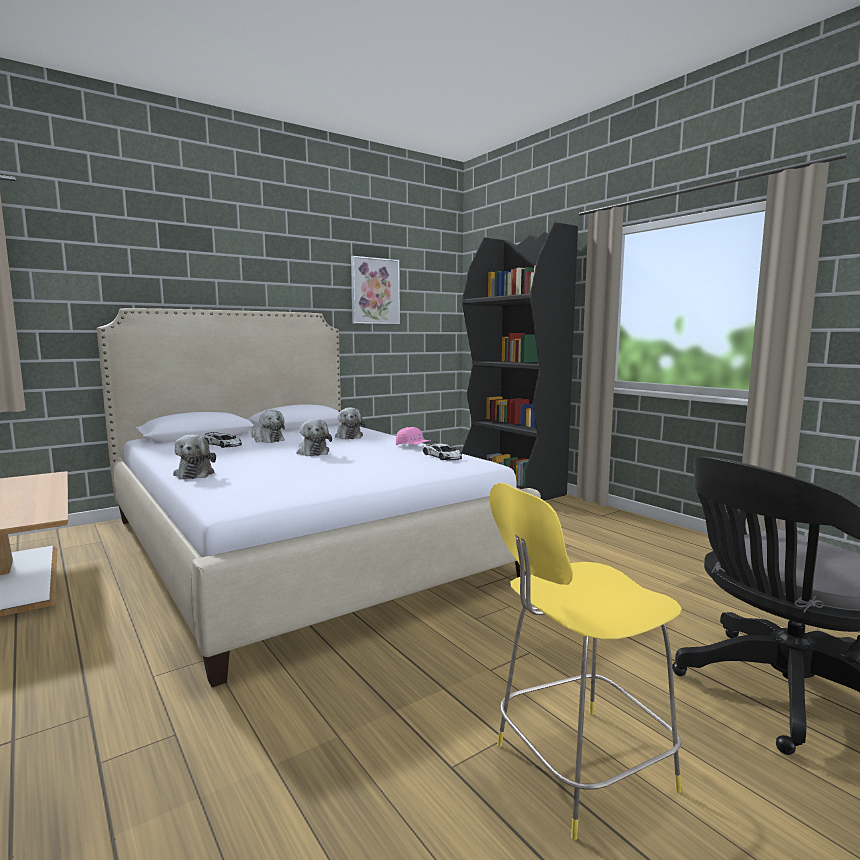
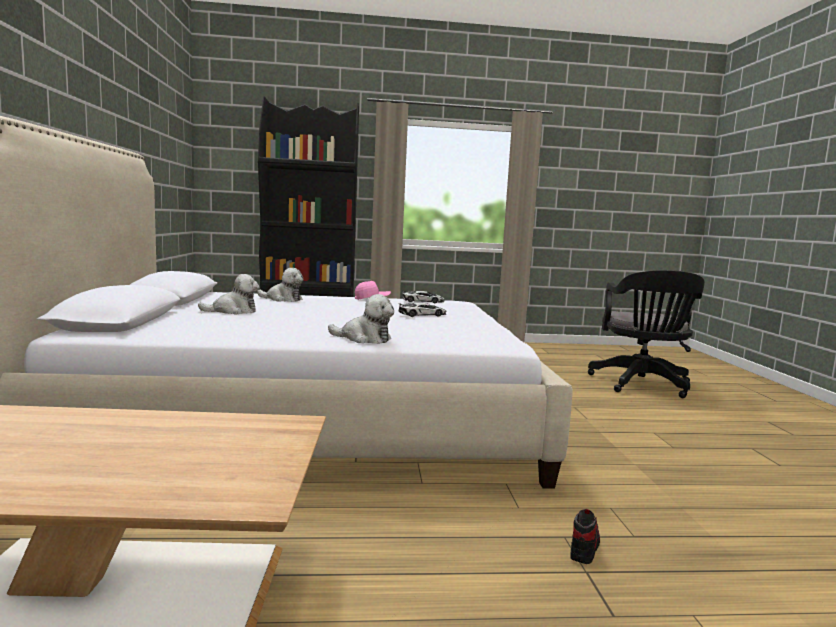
camera: 60 degrees left, 0 degrees up
(68, 730) = (583, 546): none -> shoe
(223, 444) = (222, 320): toy car -> toy car (422, 315)
(312, 452) = (339, 312): plush toy -> none
(375, 291) = (154, 132): picture -> none
(578, 768) = (682, 427): yellow stool -> none

